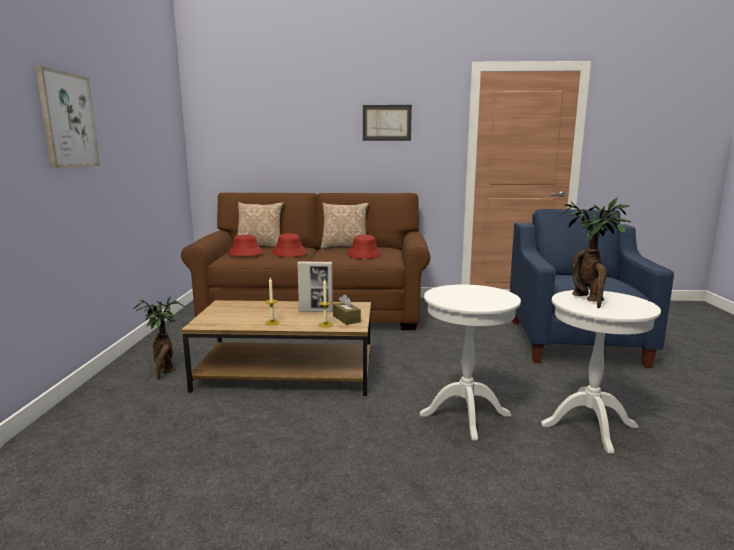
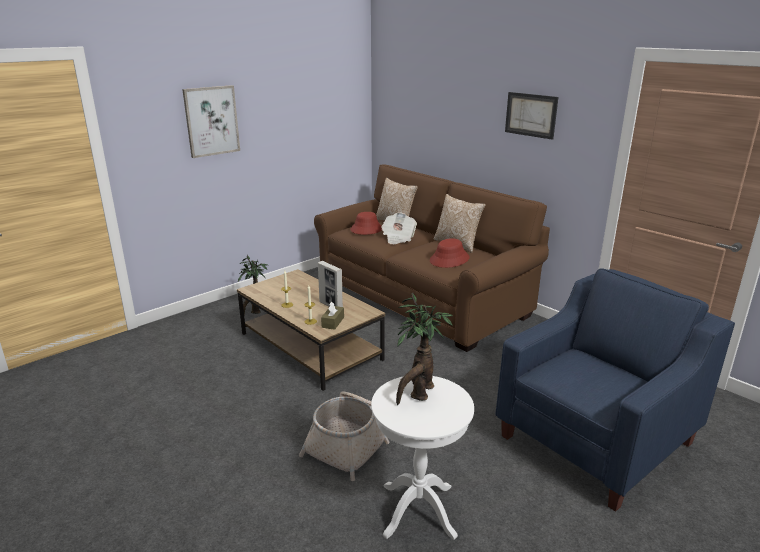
camera: 45 degrees right, 10 degrees up
(289, 252) = (398, 238): red hat -> newspaper
(465, 415) = (352, 443): white side table -> basket

